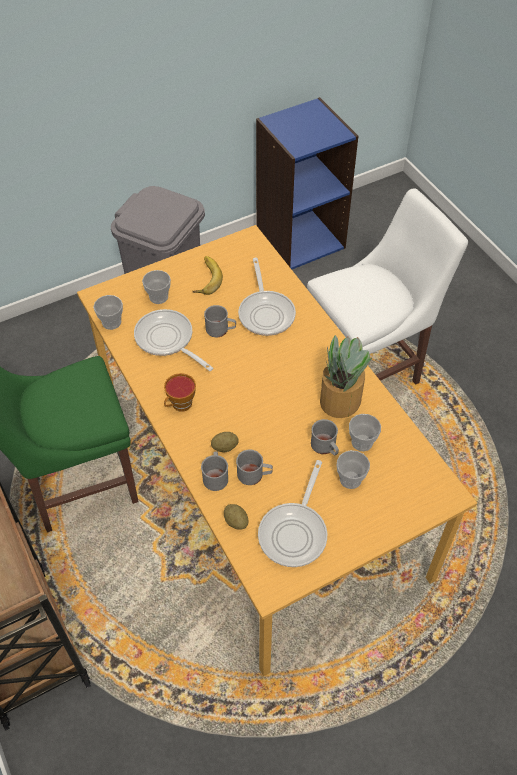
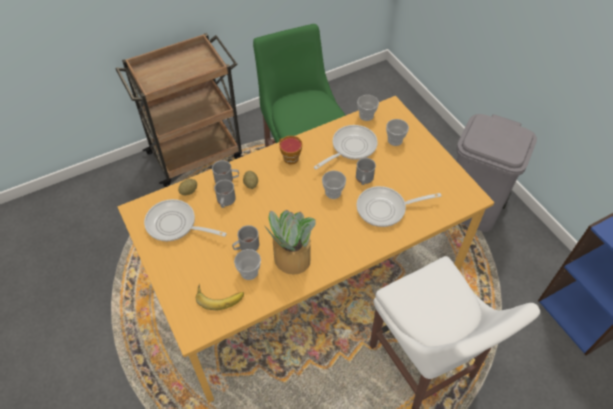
camera: 90 degrees right, 0 degrees up
(205, 278) = (420, 168): banana -> banana (219, 296)
(350, 479) = (215, 262): cup -> cup (333, 192)

